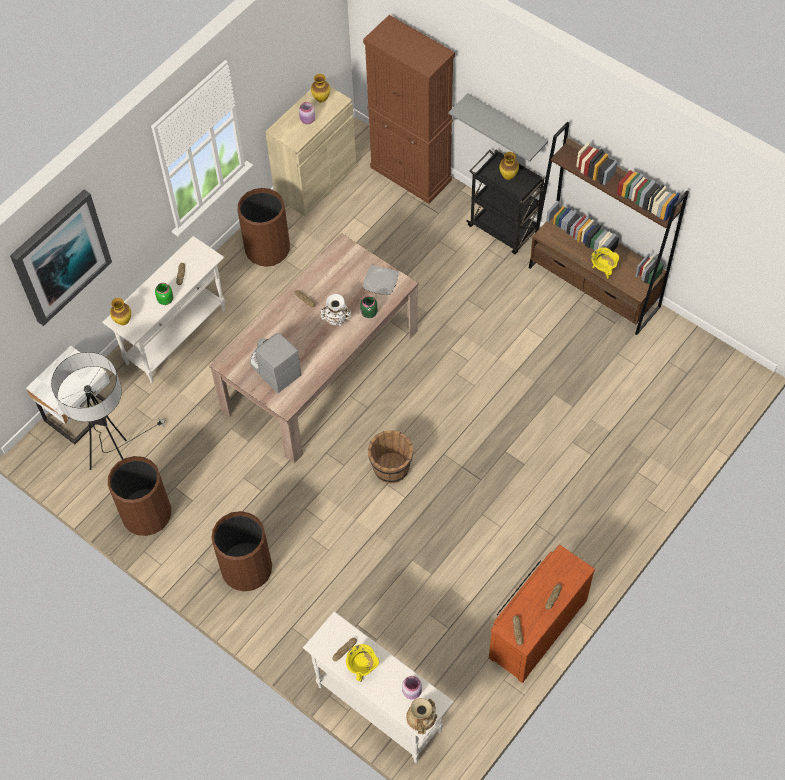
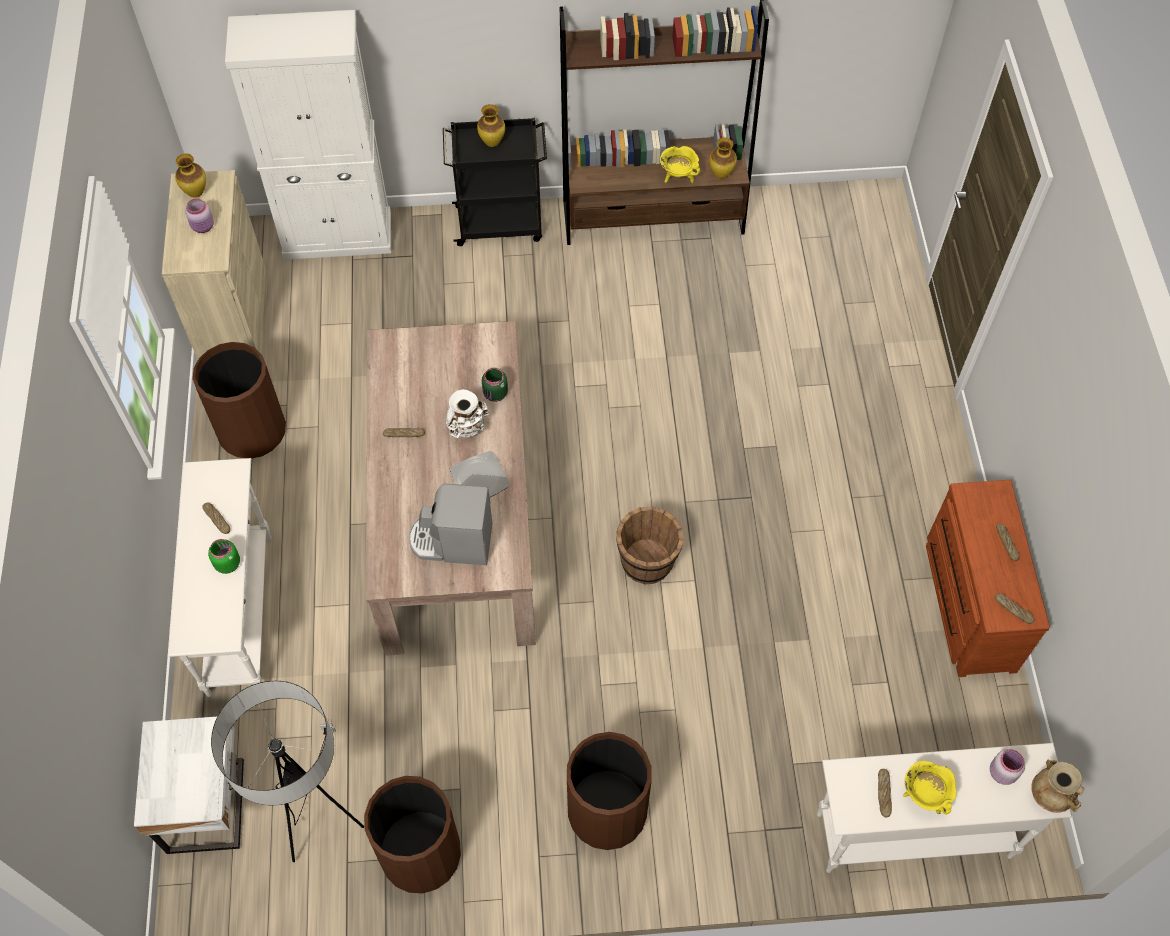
camera: 45 degrees left, 0 degrees up
(60, 256) = (77, 596): picture -> none
(124, 321) = (198, 632): vase -> vase (721, 174)
(380, 281) = (470, 350): plate -> plate (479, 478)
(411, 174) = (338, 235): brown cabinet -> white cabinet
(506, 125) = (459, 75): grey shelf -> none

